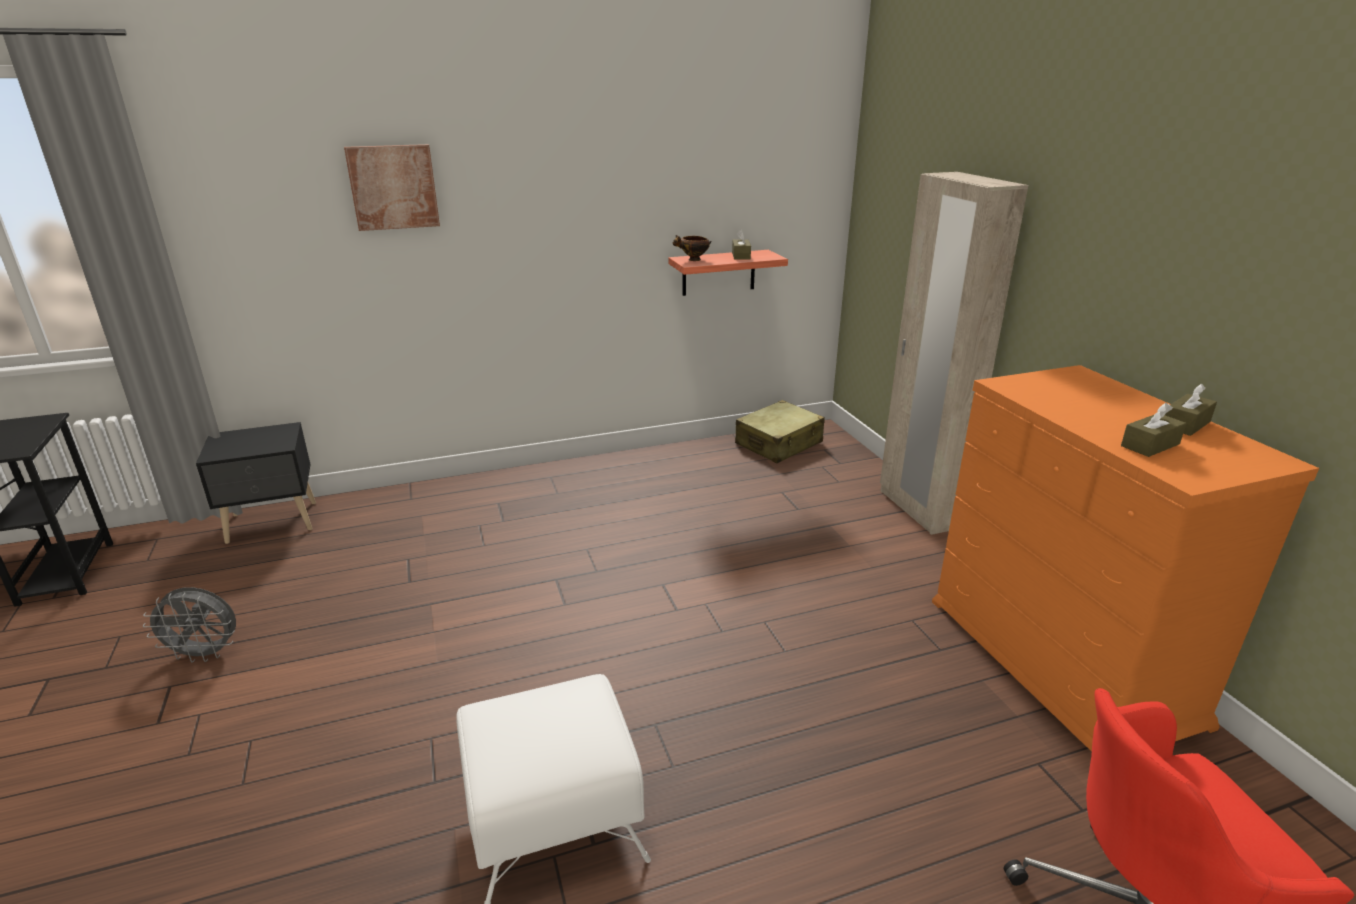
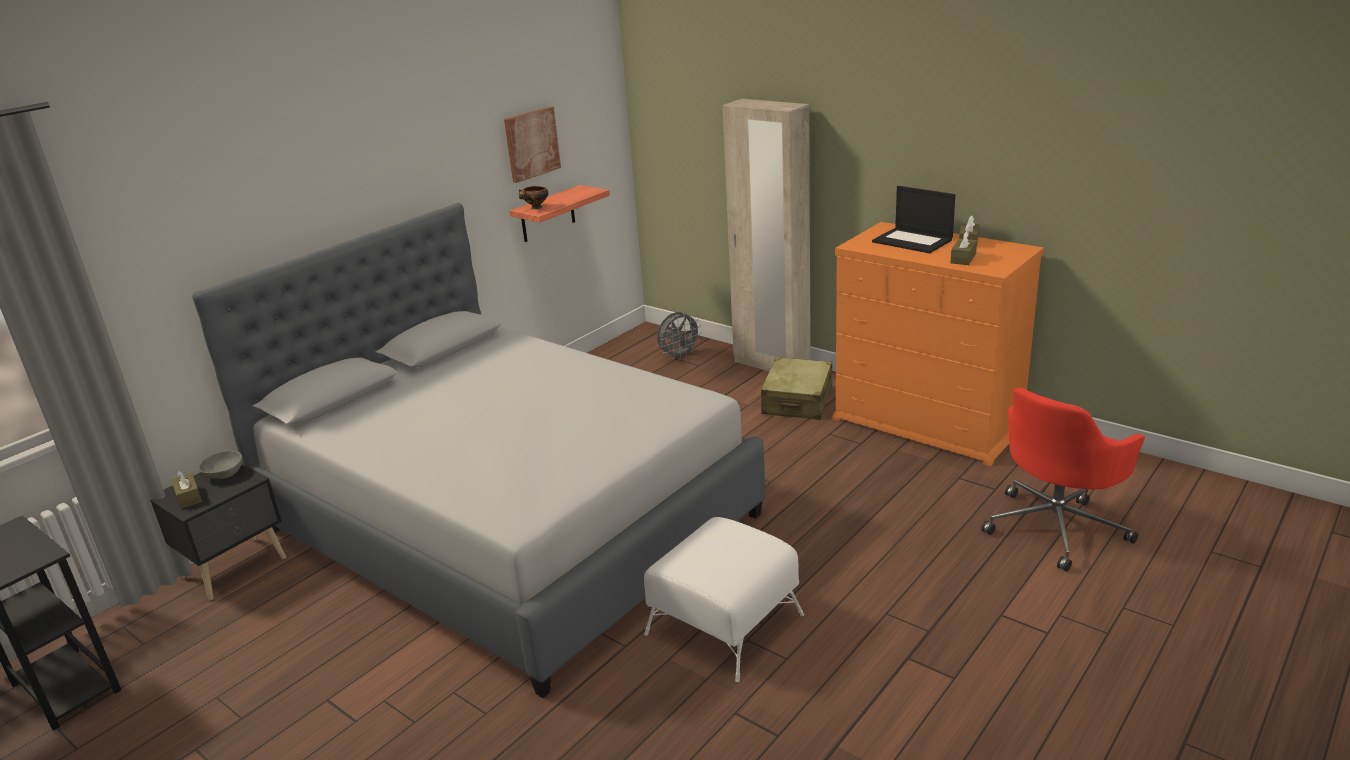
camera: 30 degrees left, 0 degrees up
(205, 654) = (326, 669): grey fan -> grey fan (679, 356)
(275, 434) = (224, 474): none -> grey bowl
(393, 187) = (285, 200): picture -> picture (531, 144)
(497, 577) = (510, 522): none -> grey bed
(741, 256) = (568, 195): brown tissue box -> brown tissue box (189, 497)
(779, 443) = (625, 352): beige suitcase -> beige suitcase (797, 401)
(1098, 400) = (913, 241): none -> laptop

